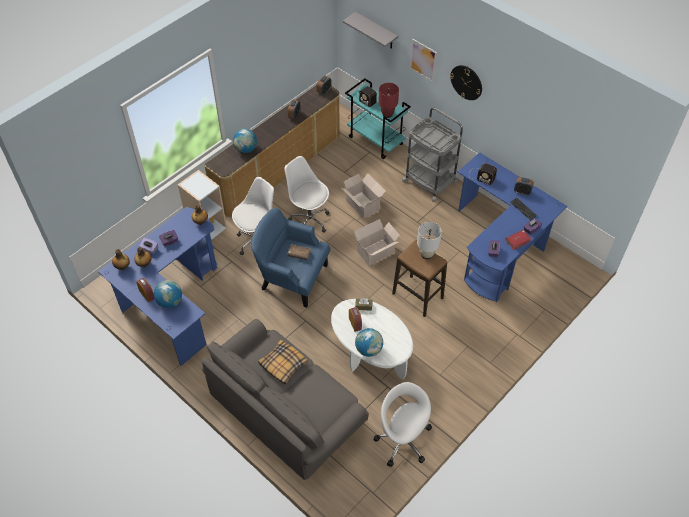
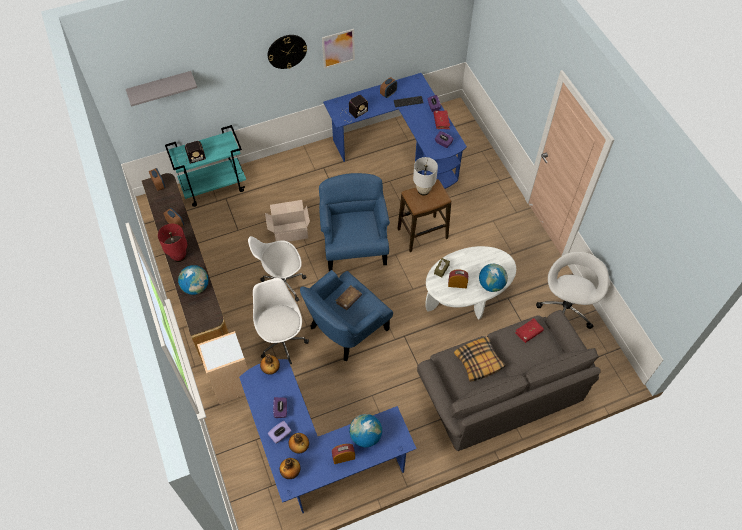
camera: 65 degrees left, 5 degrees up
(332, 394) = (528, 332): none -> red book
(376, 252) = (354, 244): cardboard box -> blue armchair
(387, 114) = (225, 148): red table lamp -> red table lamp (179, 256)
(402, 440) = (565, 309): white office chair -> white office chair turned 135 degrees clockwise
(423, 60) = (230, 70): picture -> picture (338, 48)
(429, 182) = (295, 167): grey cart -> none

